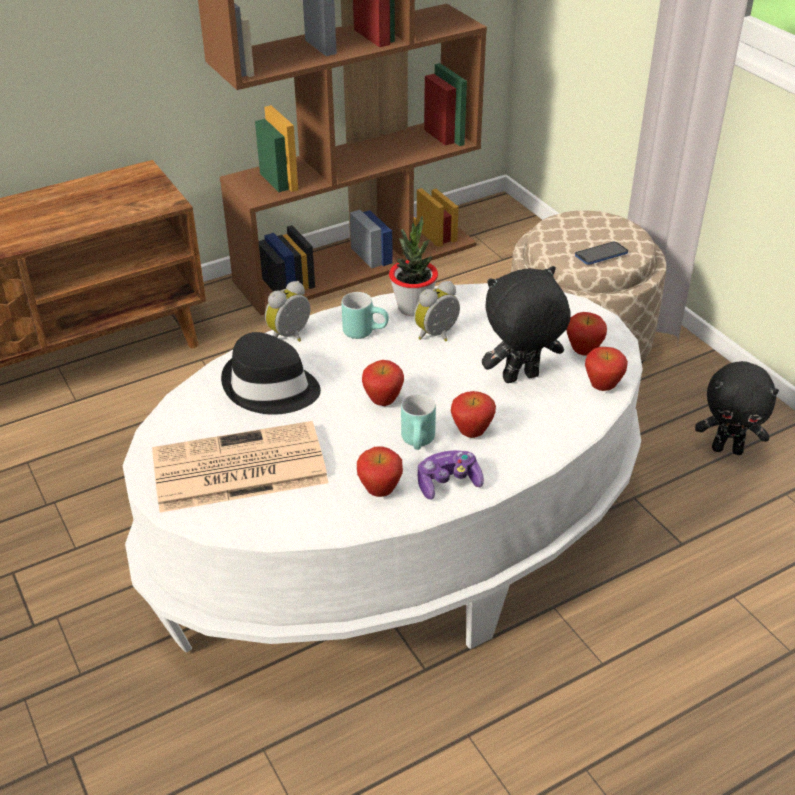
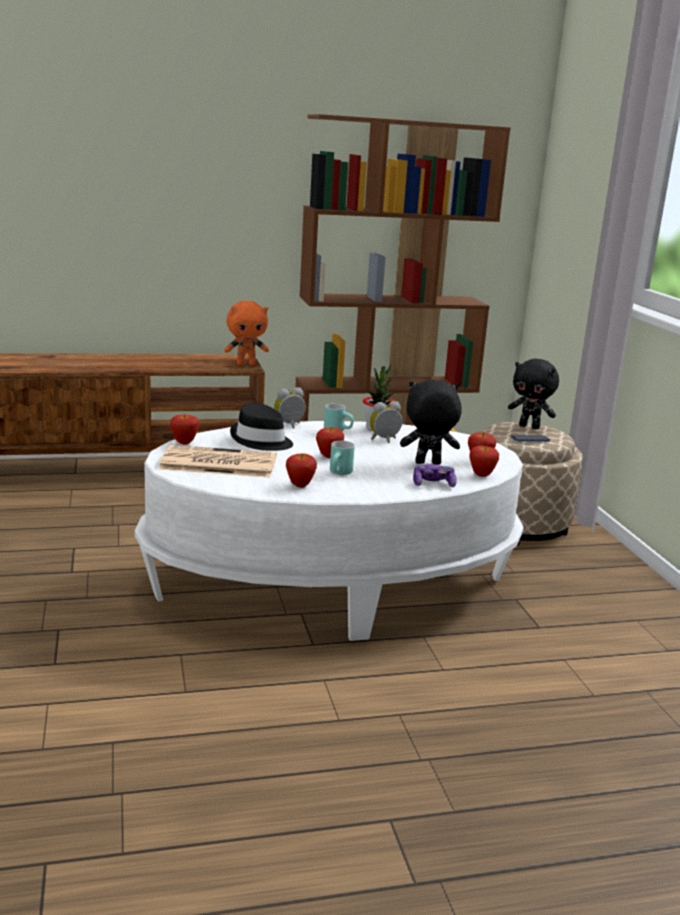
camera: 15 degrees right, 20 degrees down
(156, 192) = (246, 364): none -> orange plush toy
(448, 483) = (347, 490): game controller -> game controller (433, 484)
(471, 433) = (377, 476): apple -> apple (184, 443)
(727, 449) = (603, 590): black plush toy -> black plush toy (530, 426)

